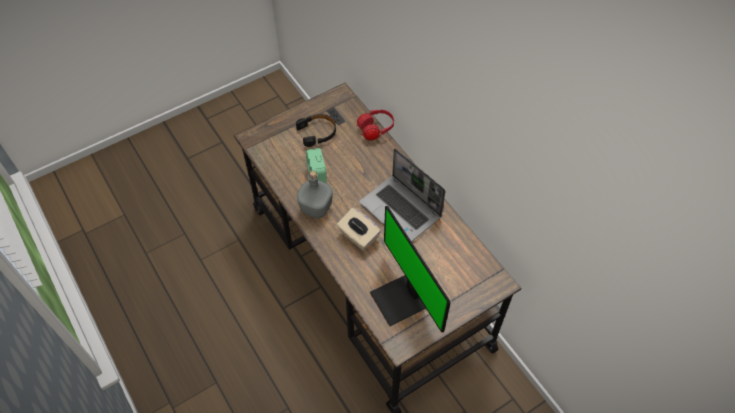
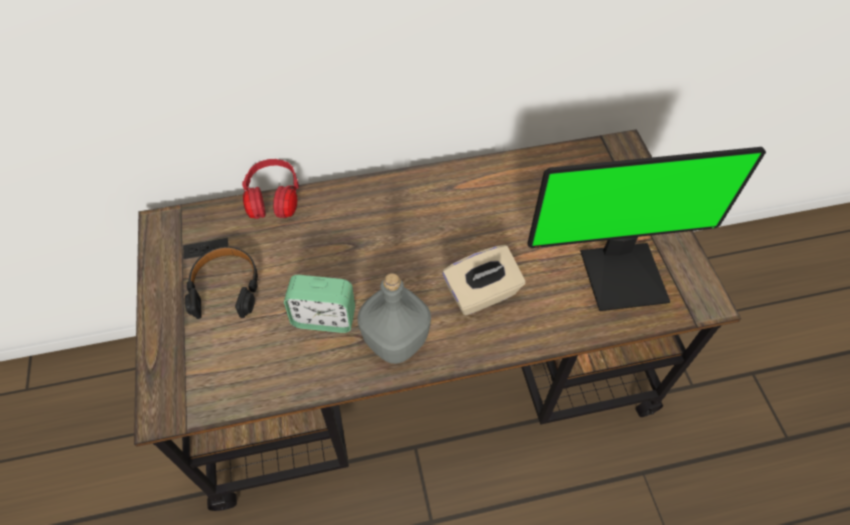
camera: 70 degrees left, 0 degrees up
(401, 210) = (454, 218): laptop -> none

